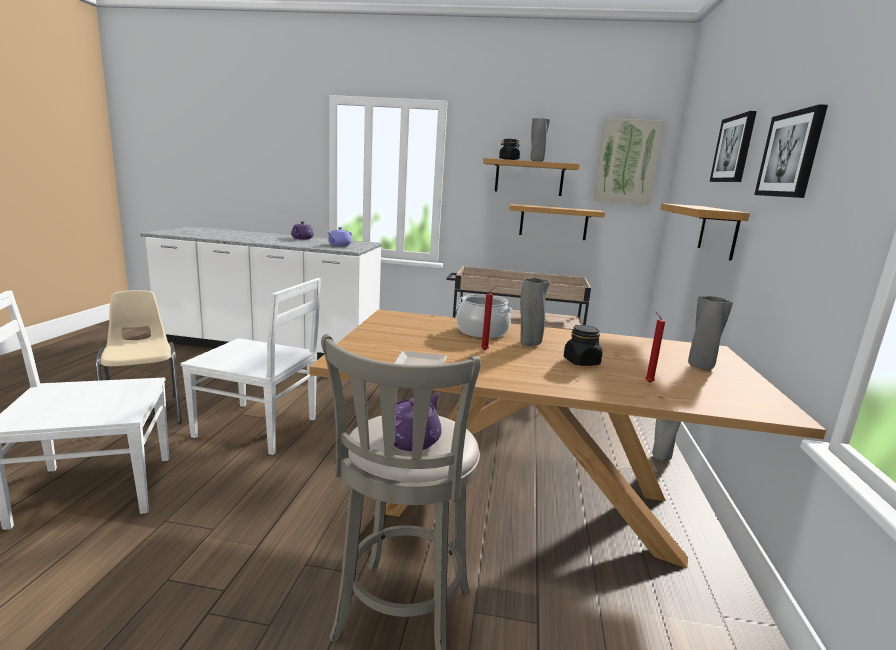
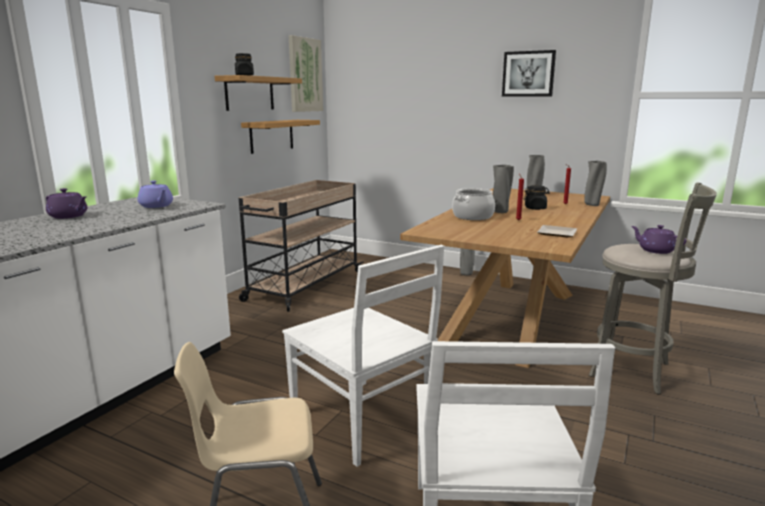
camera: 70 degrees left, 0 degrees up
(259, 428) = (362, 421): white chair -> white chair turned 105 degrees clockwise
(536, 161) = (268, 76): grey vase -> grey vase (592, 205)
(718, 231) = (450, 121): shelf -> none
(734, 149) = (449, 68): picture -> none

